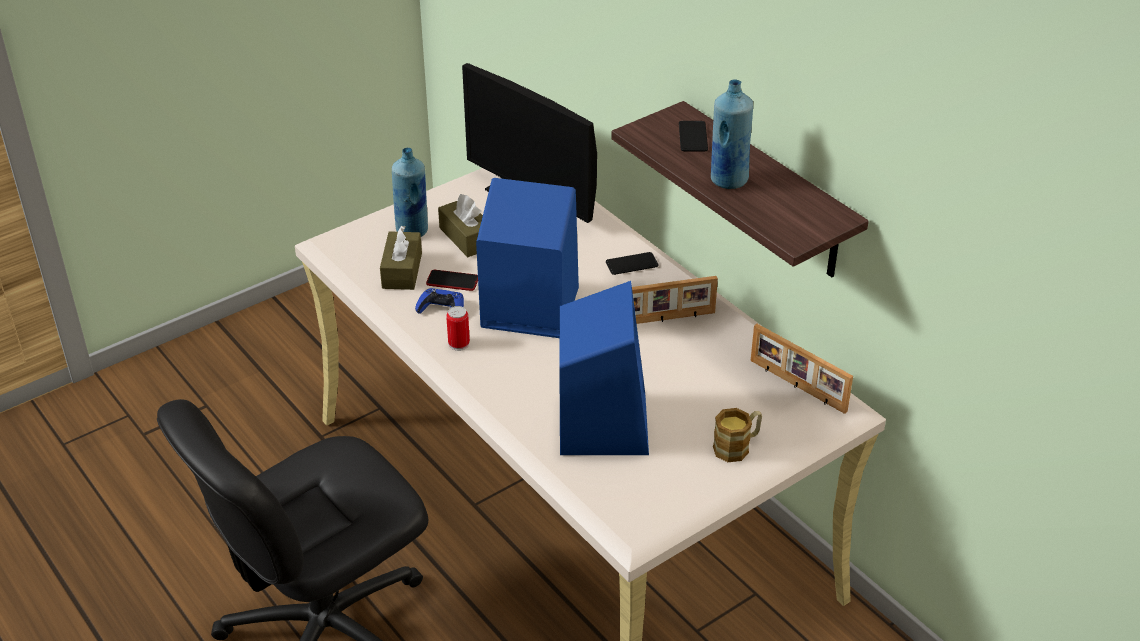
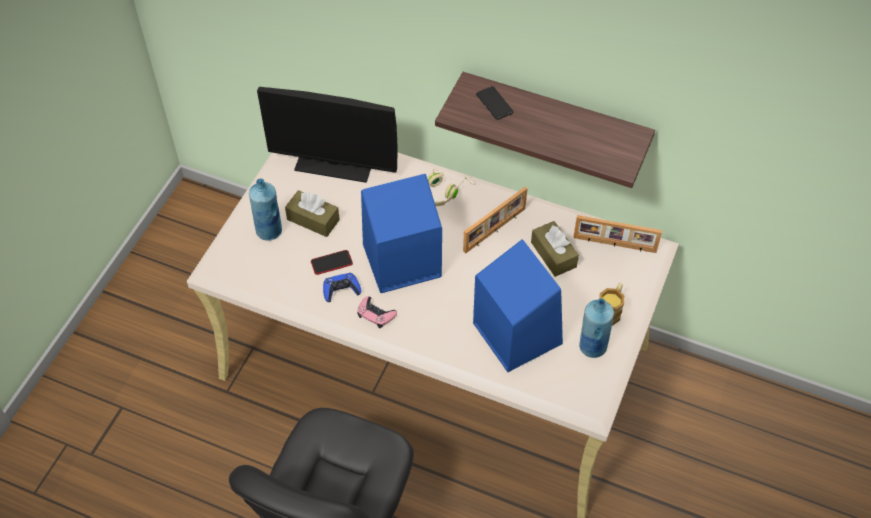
camera: 30 degrees left, 15 degrees up
(402, 270) = (288, 270): brown tissue box -> brown tissue box (553, 254)
(459, 344) = (376, 314): can -> pink game controller
(632, 264) = (443, 192): phone -> beige headphones
(728, 180) = (545, 133): blue bottle -> blue bottle (592, 347)

